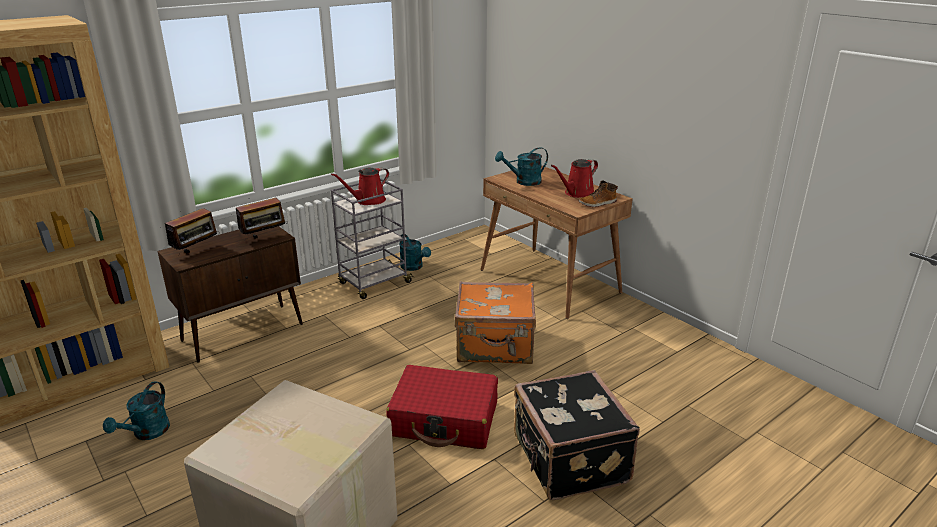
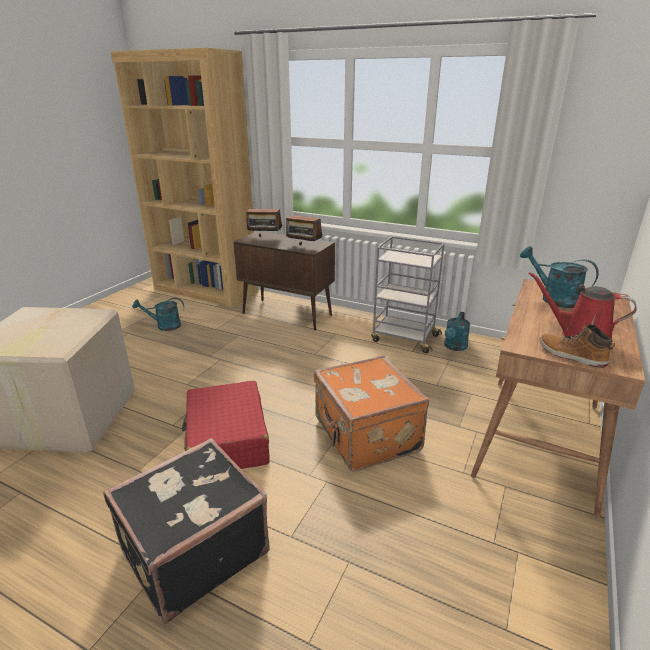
camera: 65 degrees right, 0 degrees up
(368, 201) = (410, 257): red watering can -> none

